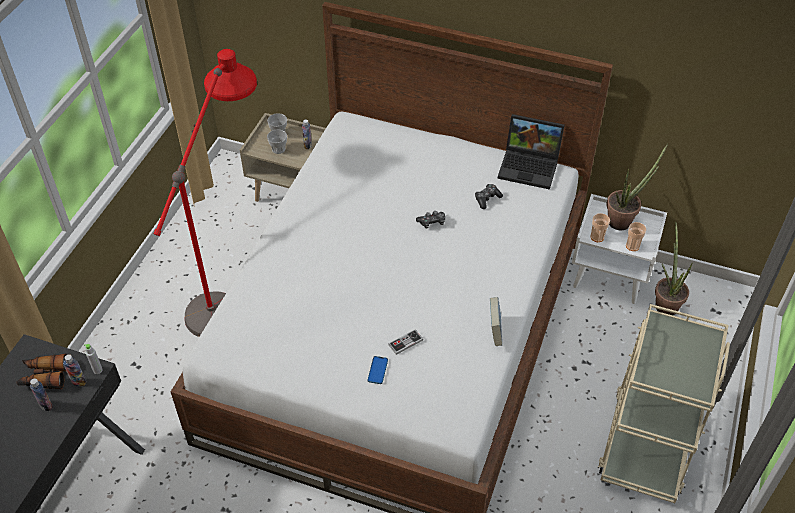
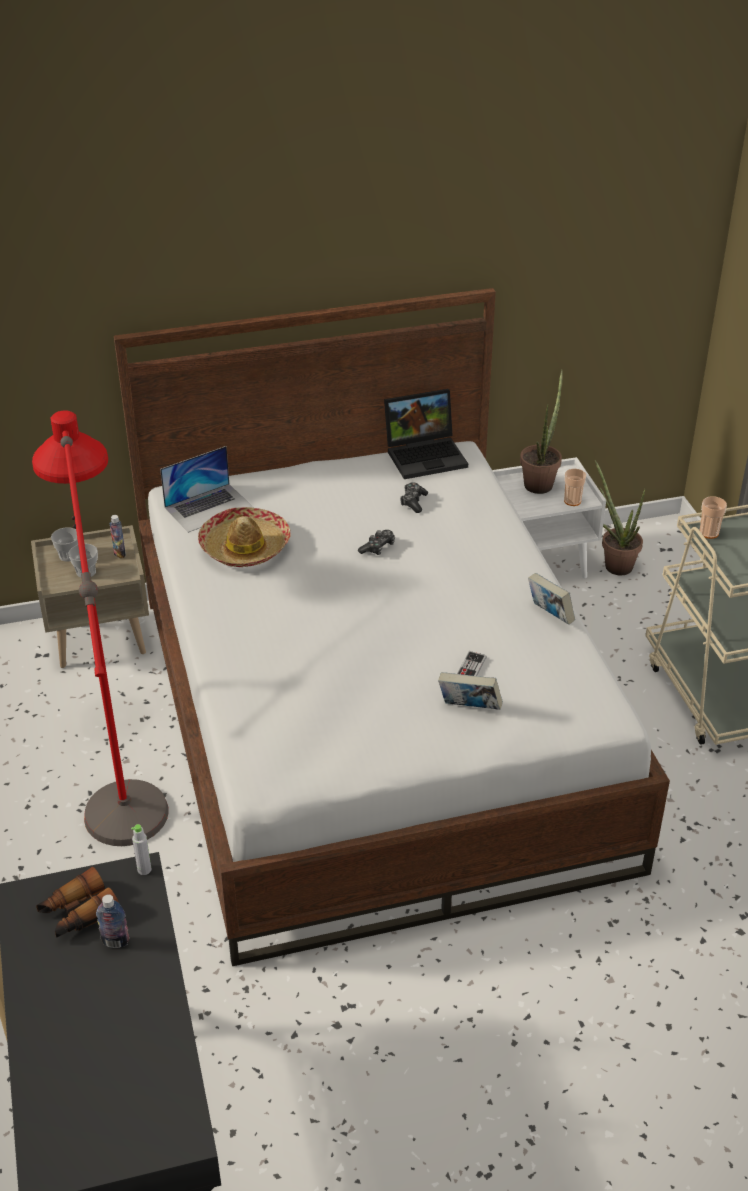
camera: 35 degrees left, 10 degrees down
(78, 382) = (132, 894): bottle -> none
(351, 181) = (245, 547): none -> hat
(356, 142) = (209, 507): none -> laptop
(377, 370) = (469, 708): phone -> book
(597, 237) = (531, 508): cup -> cup (709, 533)

